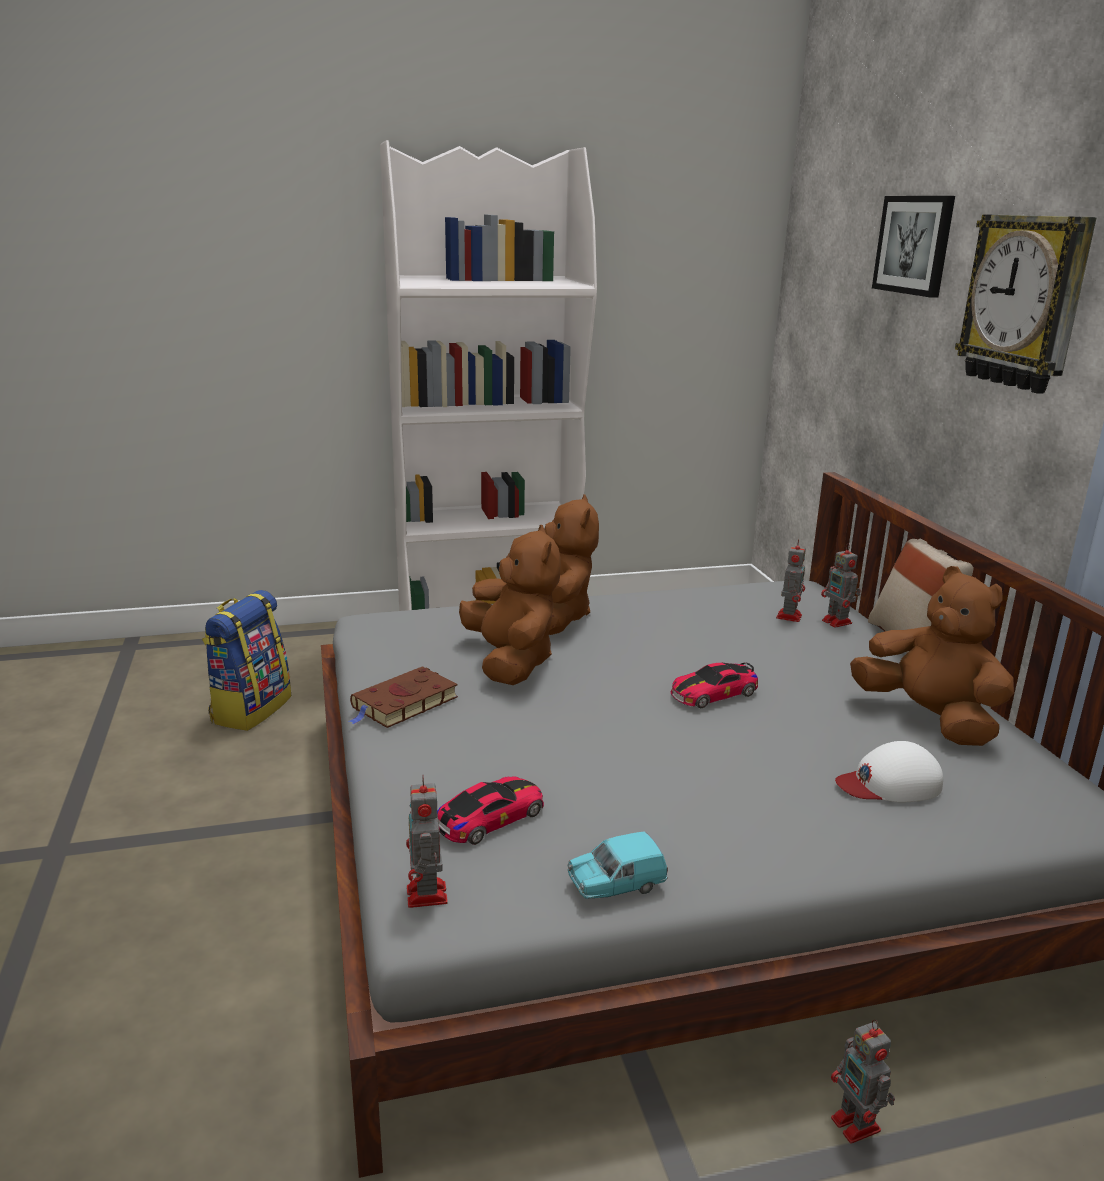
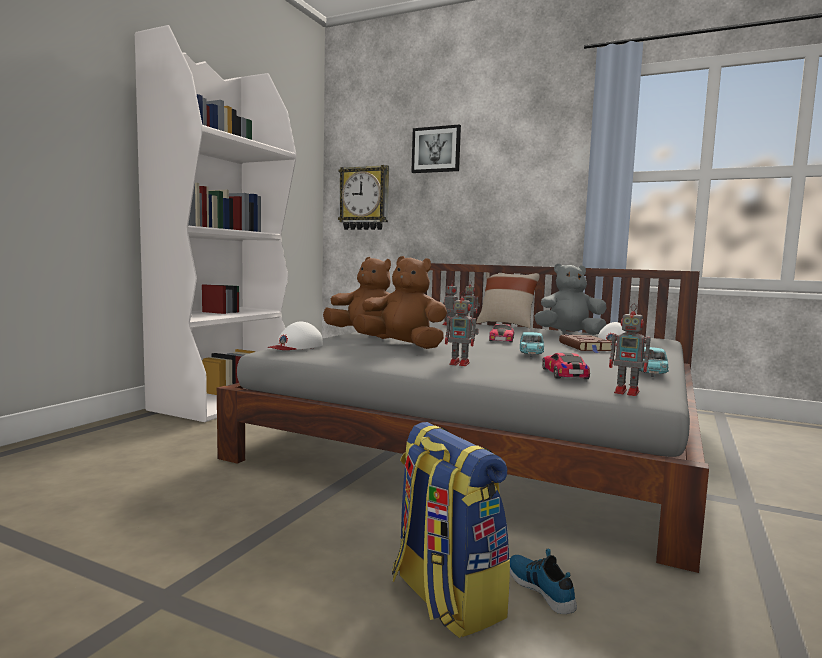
camera: 50 degrees left, 15 degrees down
(216, 1048) = (541, 588): none -> shoe
(250, 709) = (137, 473): backpack -> backpack (444, 598)
(397, 621) = (296, 346): none -> white cap
(403, 704) = (406, 363): brown book -> brown book (585, 347)
(612, 753) = (531, 355): none -> turquoise toy car
(857, 1126) = (721, 466): toy robot -> toy robot (460, 363)
(928, 719) = (569, 334): brown plush toy -> grey plush toy
(1025, 302) = (516, 165): wall clock -> wall clock (364, 198)

